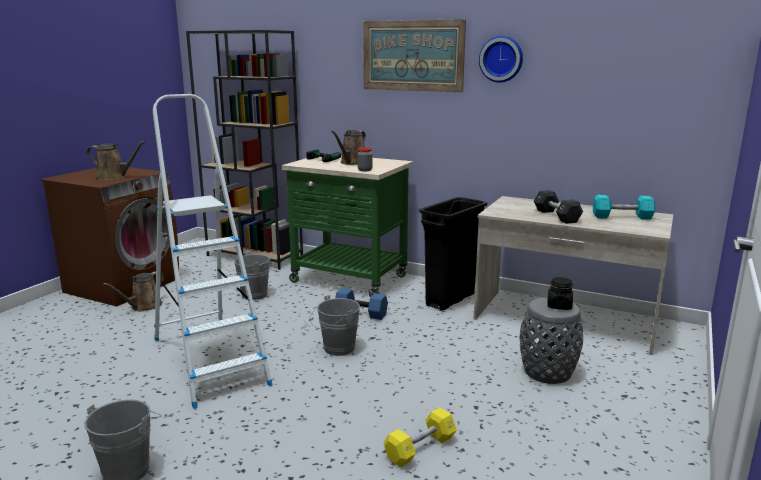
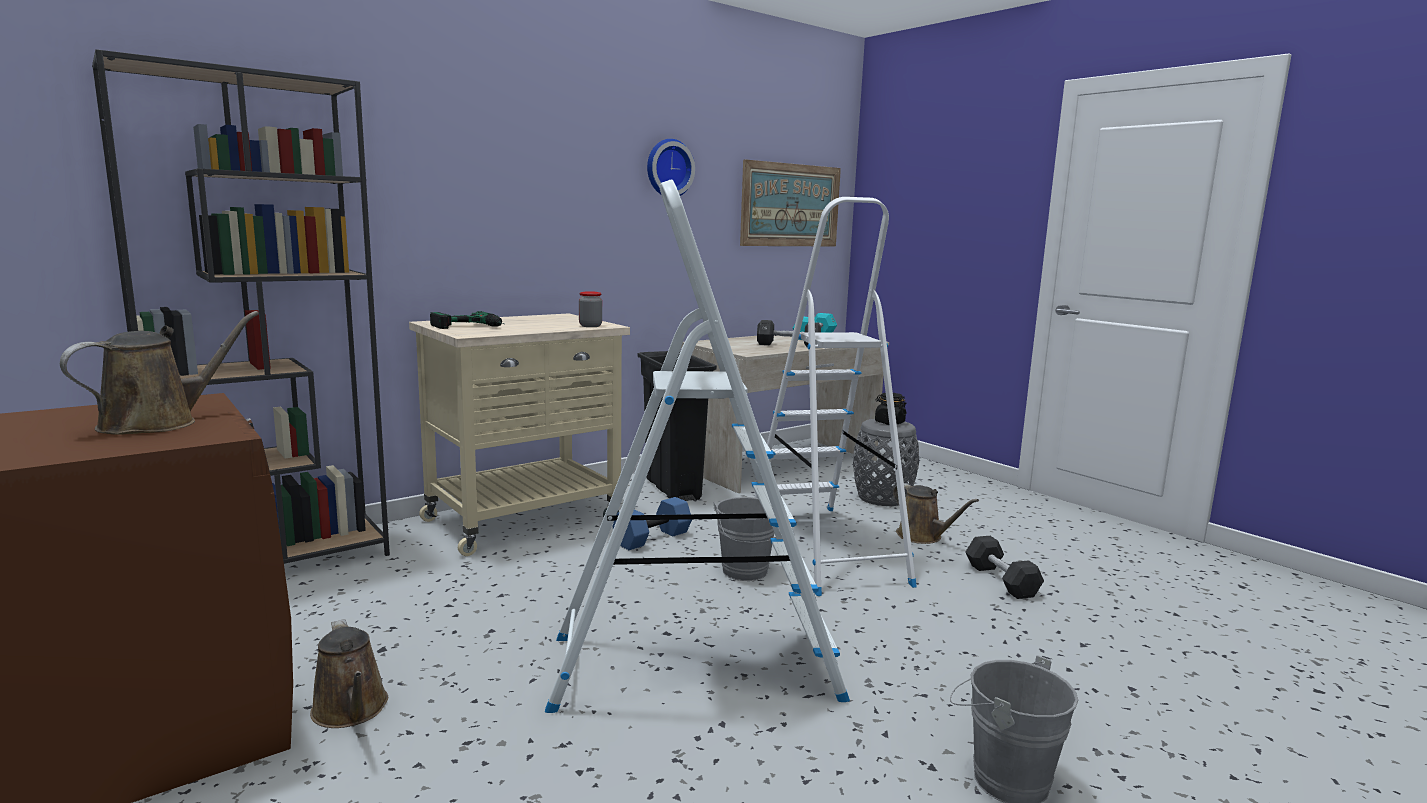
camera: 65 degrees left, 5 degrees down
(257, 294) = (475, 590): grey bucket -> none
(350, 279) = (523, 520): green cart -> beige cart
(352, 163) = (525, 323): brown watering can -> brown watering can (922, 537)
(409, 365) = (823, 546): none -> white step ladder
(412, 56) = (556, 156): picture -> picture (791, 205)
(420, 448) = (1001, 580): yellow dumbbell -> black dumbbell

